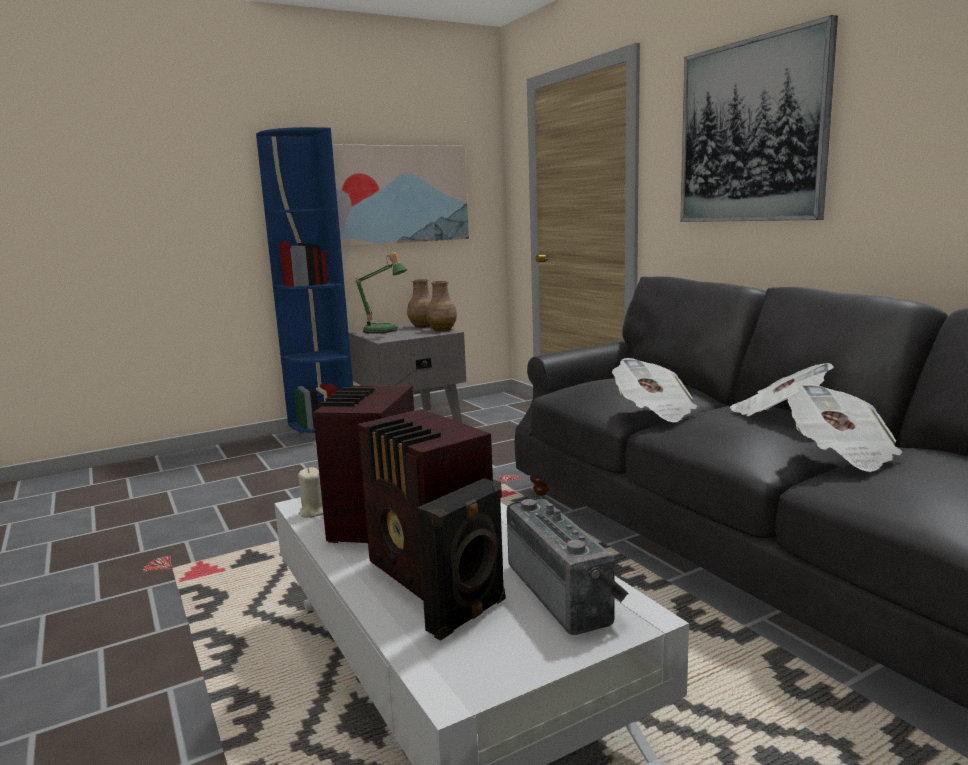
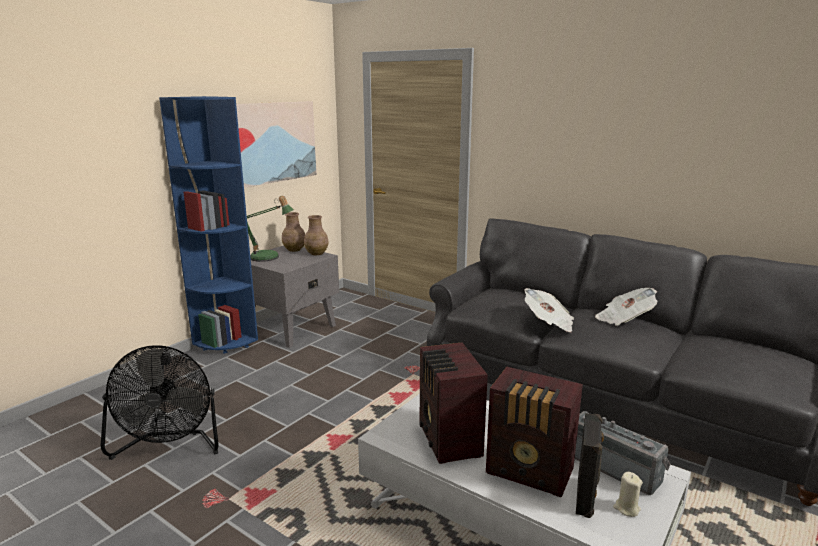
camera: 25 degrees left, 5 degrees up
(174, 508) = (166, 443): none -> black fan
(312, 512) = (397, 441): beige candle -> beige candle (626, 508)
(751, 132) = (567, 127): picture -> none
(841, 453) = (681, 346): newspaper -> none

